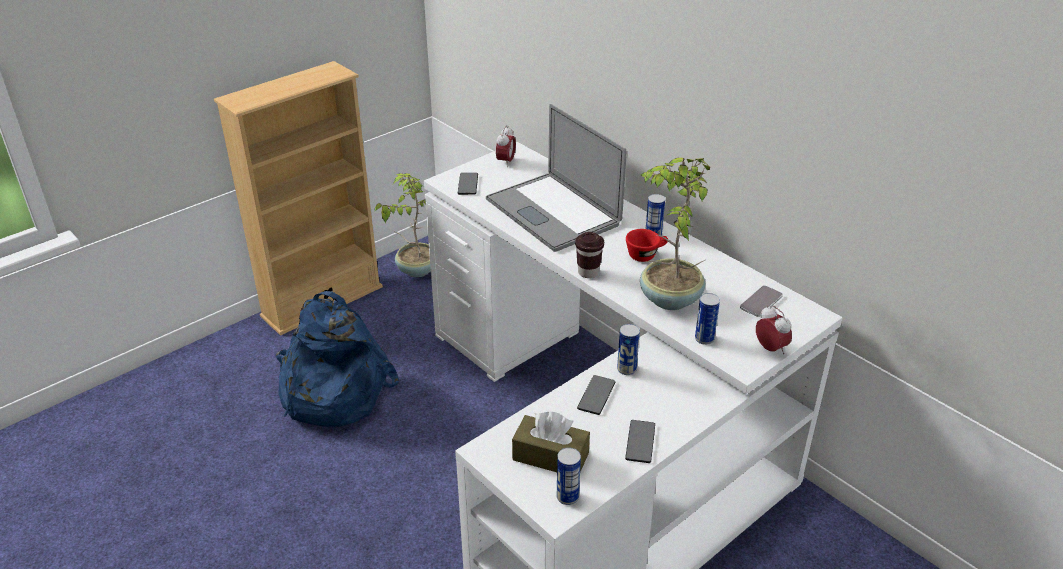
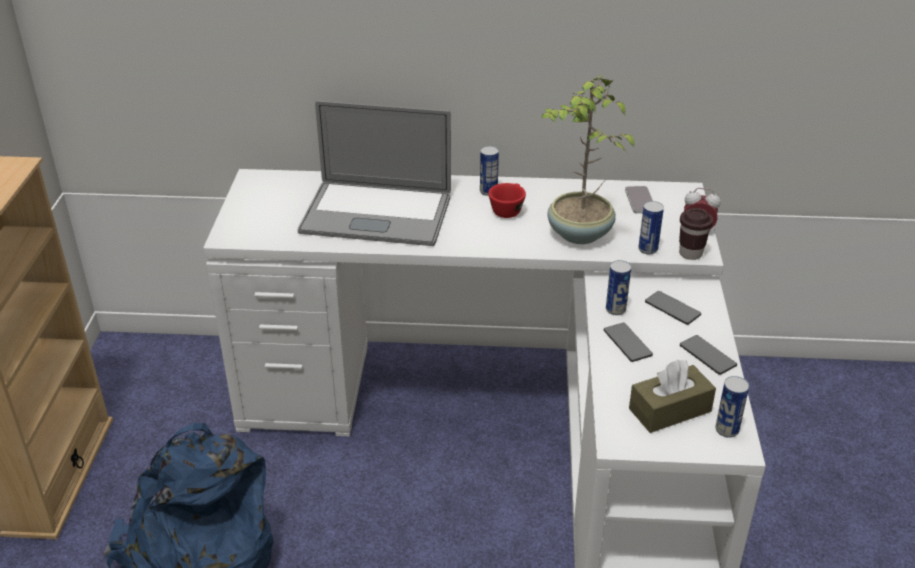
camera: 45 degrees left, 0 degrees up
(417, 269) = (128, 381): potted plant -> none
(468, 184) = (256, 229): phone -> phone (672, 308)
(506, 162) = (260, 192): alarm clock -> none
(588, 272) = (487, 248): brown cup -> brown cup (690, 253)

